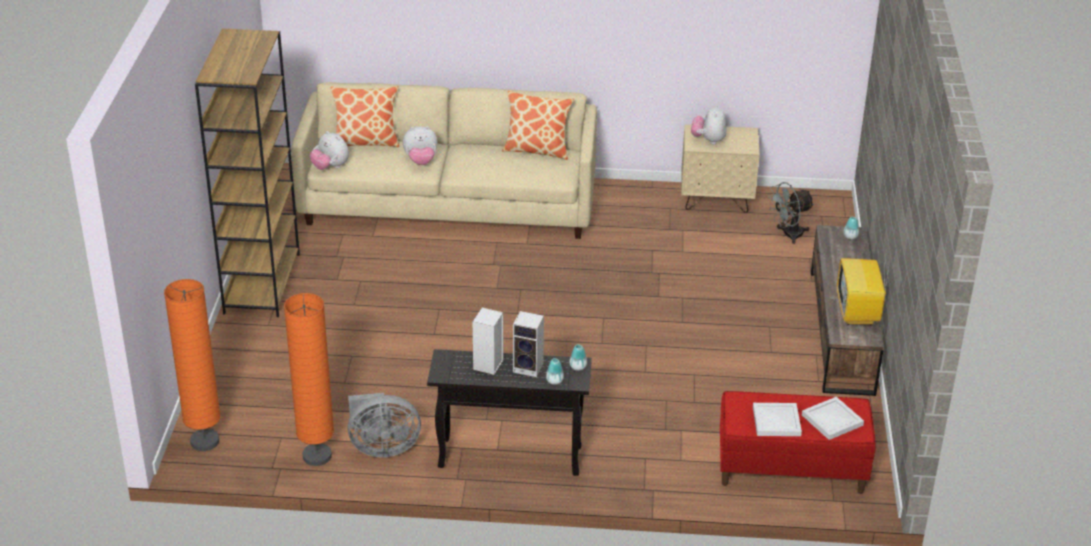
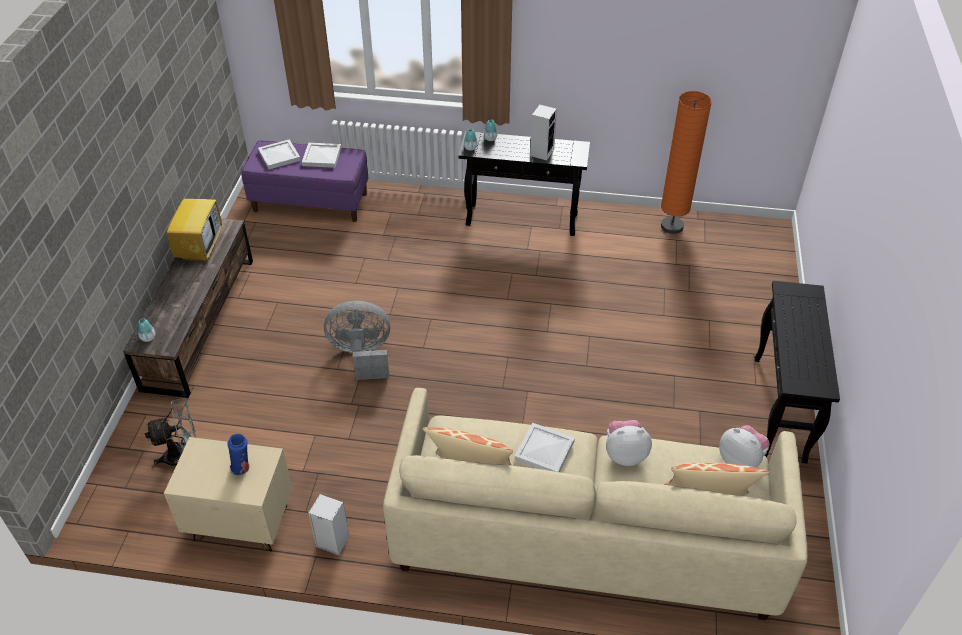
camera: 175 degrees left, 10 degrees up
(204, 441) = (765, 241): orange floor lamp -> none
(261, 283) = (779, 409): brown bookcase -> black console table
(382, 447) = (622, 231): grey fan -> grey fan (362, 356)
(483, 162) = (545, 451): none -> white tray
(529, 367) = (509, 149): speaker -> speaker (331, 542)
(708, 140) = (242, 468): plush toy -> blue vase
(790, 469) = (311, 202): red bench -> purple bench

